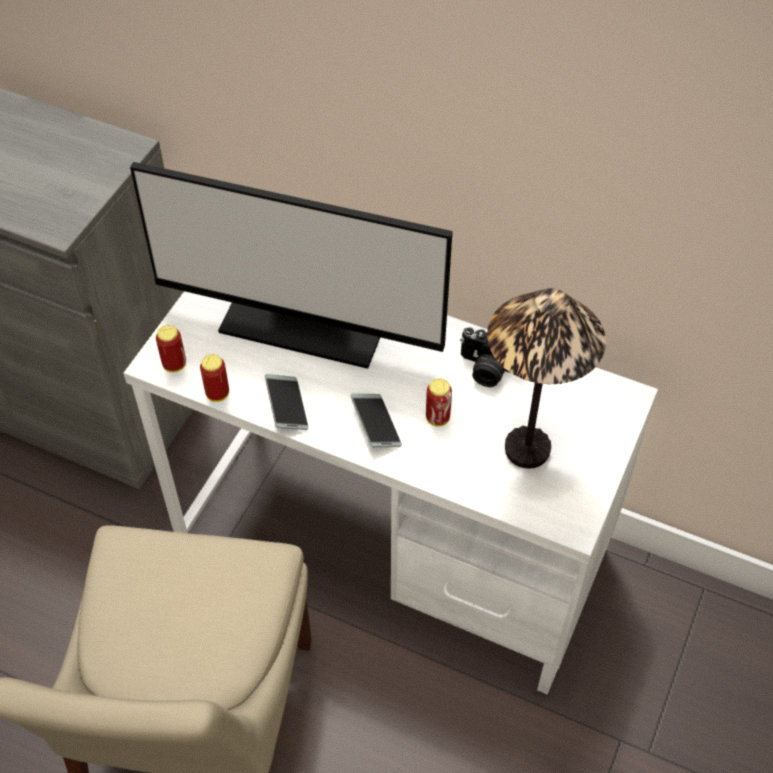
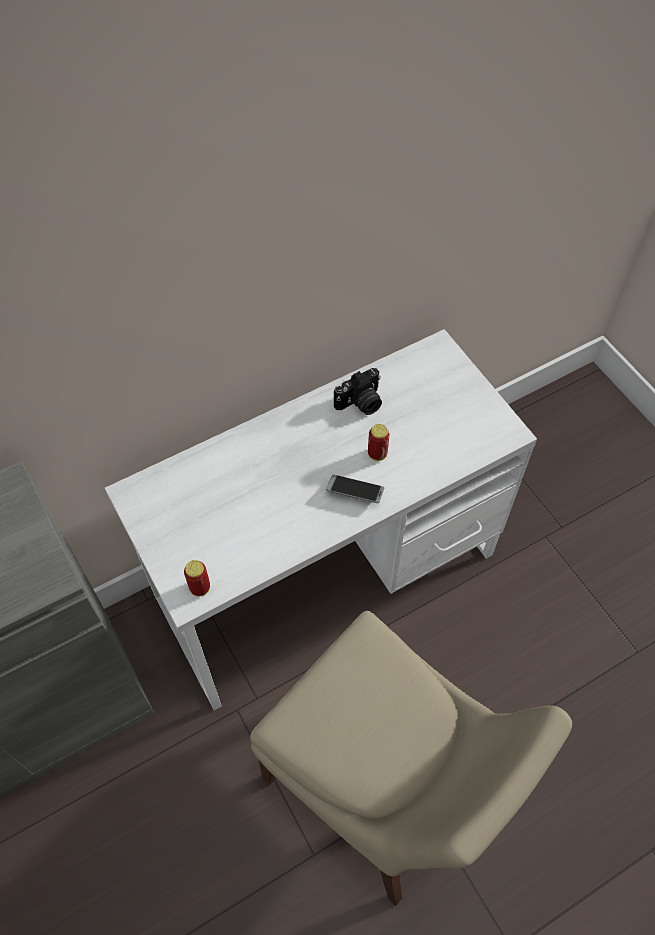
camera: 55 degrees left, 5 degrees up
(217, 394) = (250, 573): can -> none
(287, 406) = (297, 536): phone -> none
(306, 319) = (230, 480): monitor -> none
(526, 449) = (437, 422): table lamp -> none

